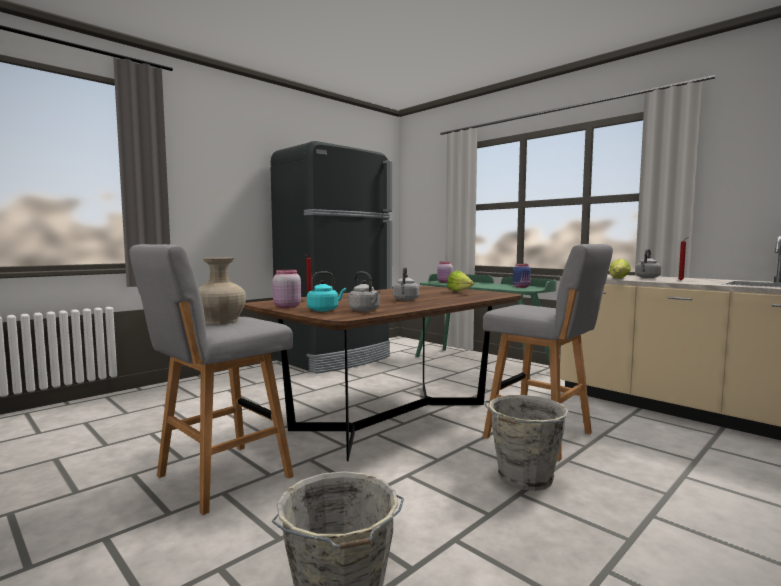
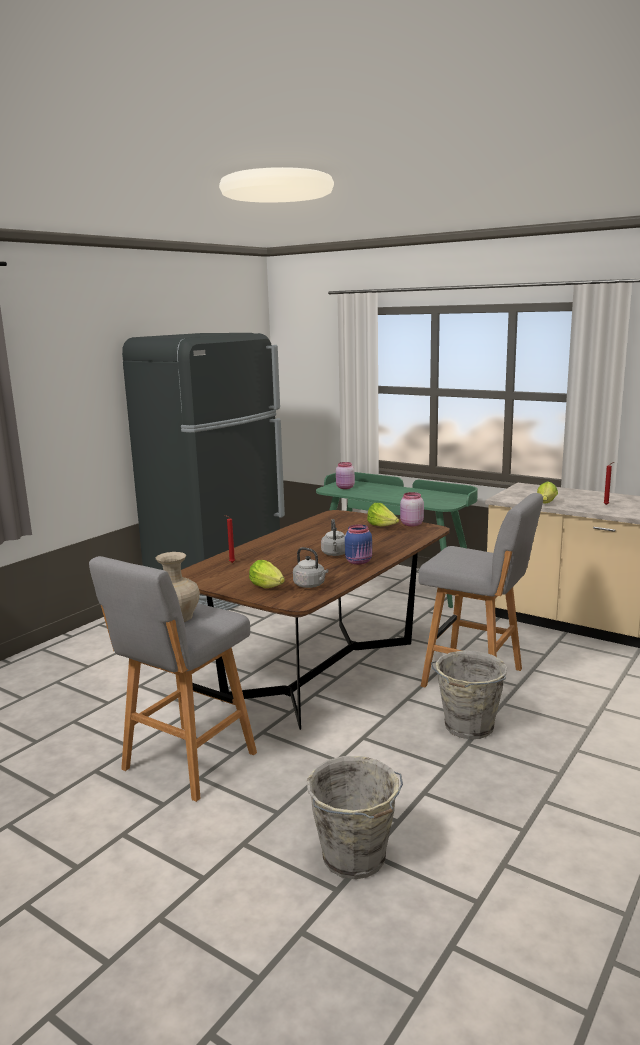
camera: 10 degrees left, 10 degrees up
(286, 307) = (222, 583): pink jar -> pink jar (411, 524)
(324, 310) = (268, 587): turquoise kettle -> lettuce
(522, 287) = (439, 497): blue jar -> blue jar (359, 562)
(647, 277) = (573, 496): grey kettle -> none

